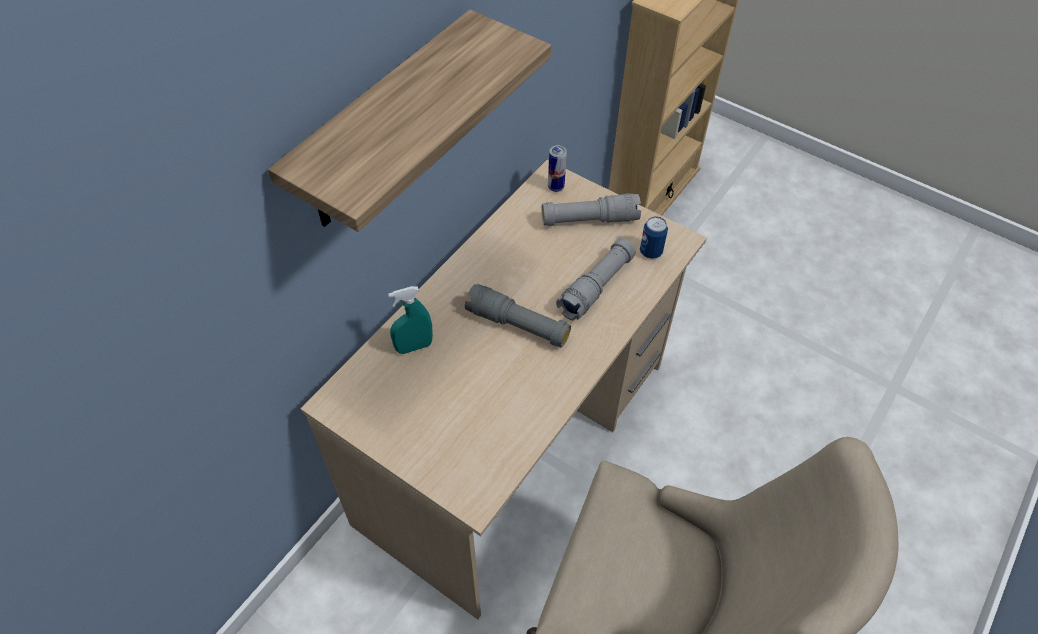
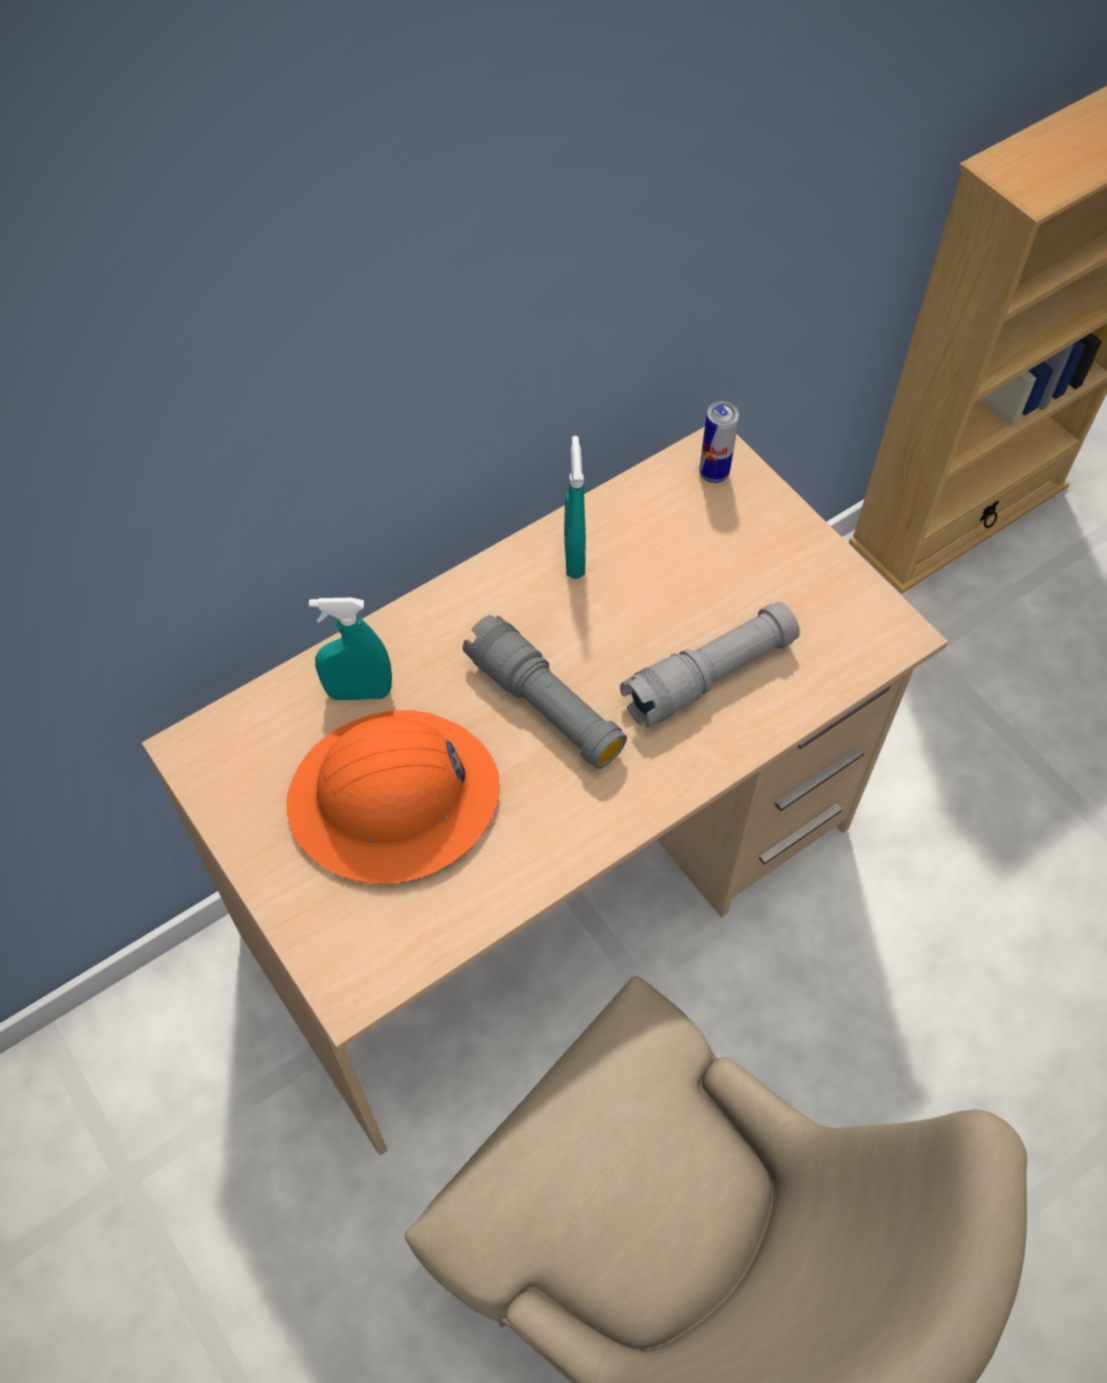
camera: 20 degrees right, 5 degrees up
(384, 125) = (352, 314): shelf -> none
(457, 395) = (395, 799): none -> orange hard hat
(501, 246) = (574, 557): none -> turquoise spray bottle
(589, 220) = (748, 550): grey flashlight -> none
(650, 252) = (833, 639): can -> none

